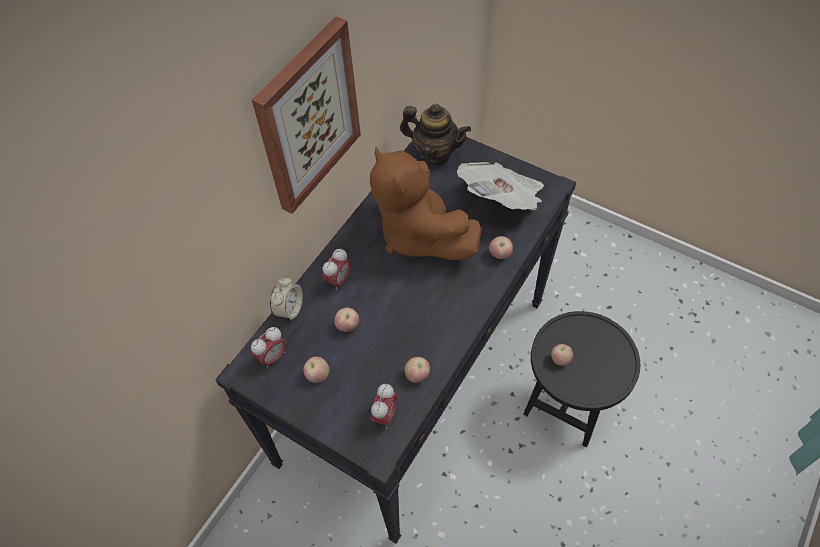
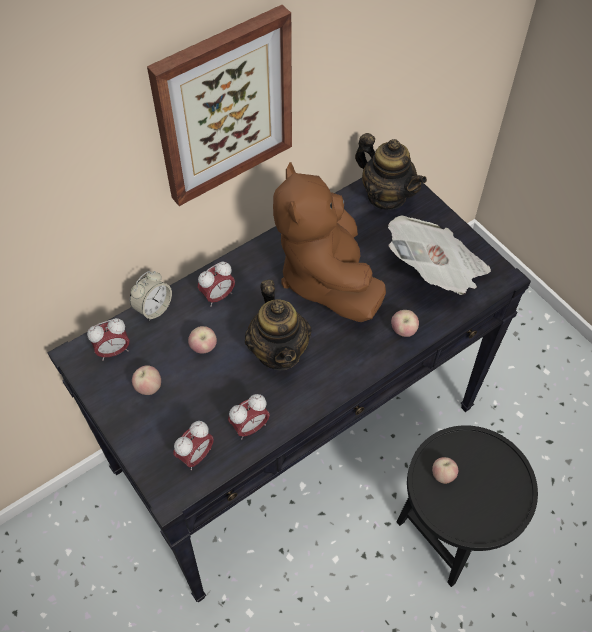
camera: 20 degrees right, 0 degrees up
(411, 306) = (279, 351): none -> teapot
(417, 375) = (250, 427): apple -> alarm clock

